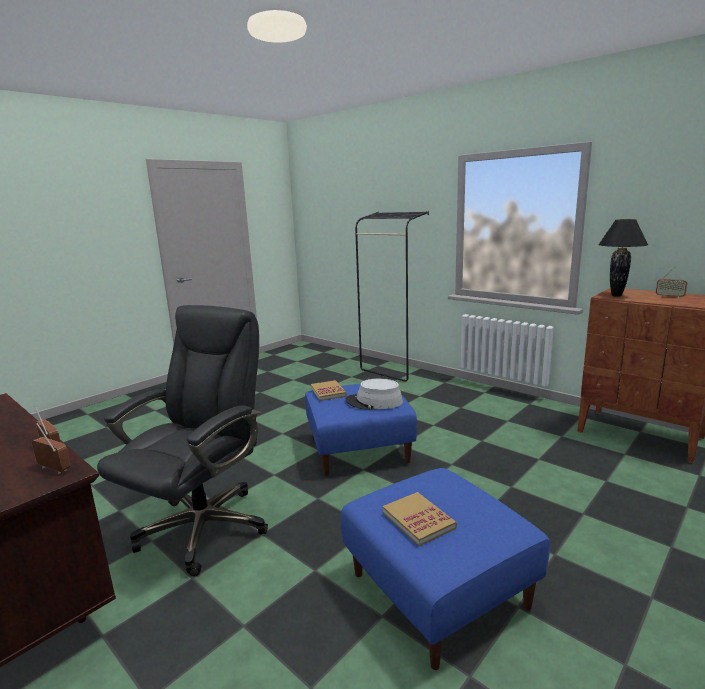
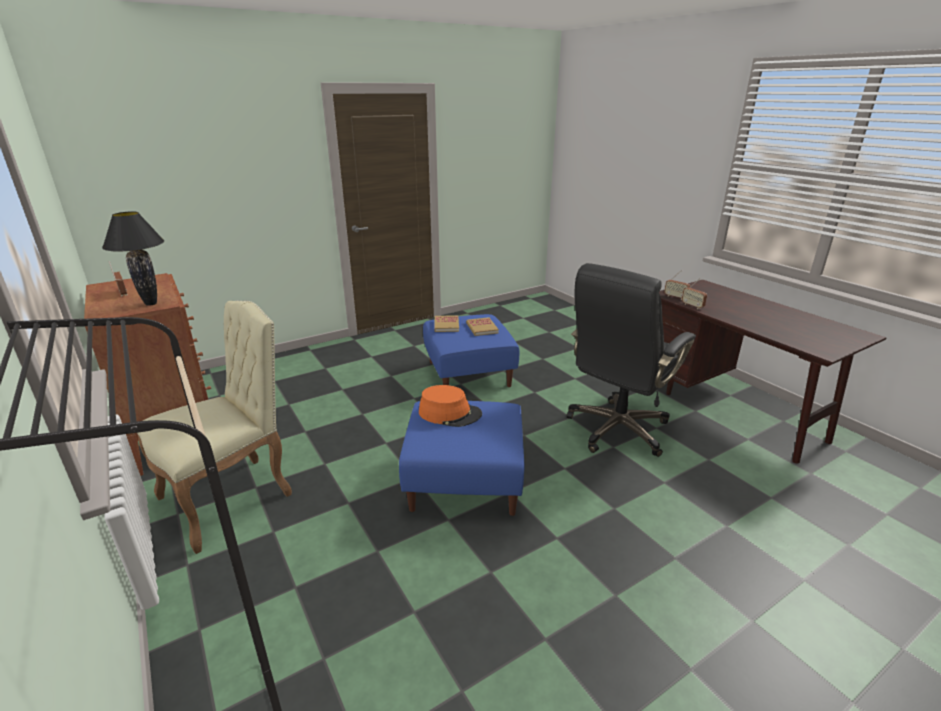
camera: 165 degrees left, 10 degrees up
(328, 392) = (494, 442): book -> book (446, 325)
(374, 402) = (450, 413): grey hat -> orange hat
(513, 414) = (230, 497): none -> beige chair

